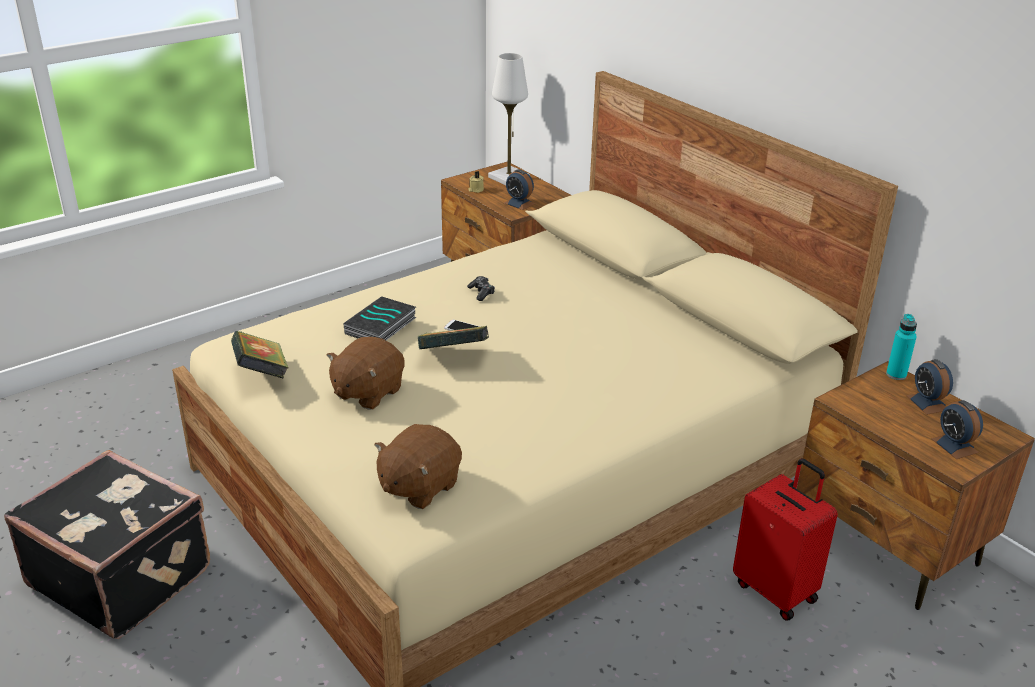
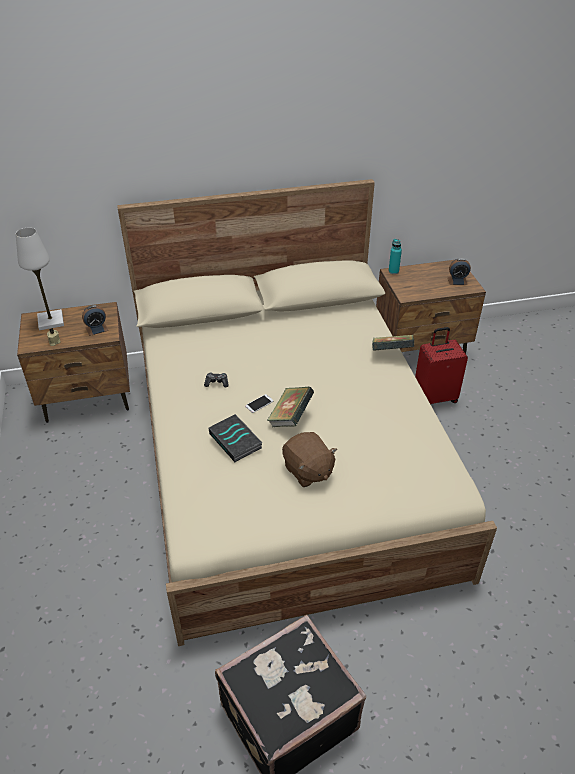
camera: 65 degrees left, 10 degrees up
(262, 373) = (256, 521): book -> book (391, 353)
(418, 486) = (421, 473): brown plush toy -> none
(927, 403) = (421, 273): alarm clock -> none

